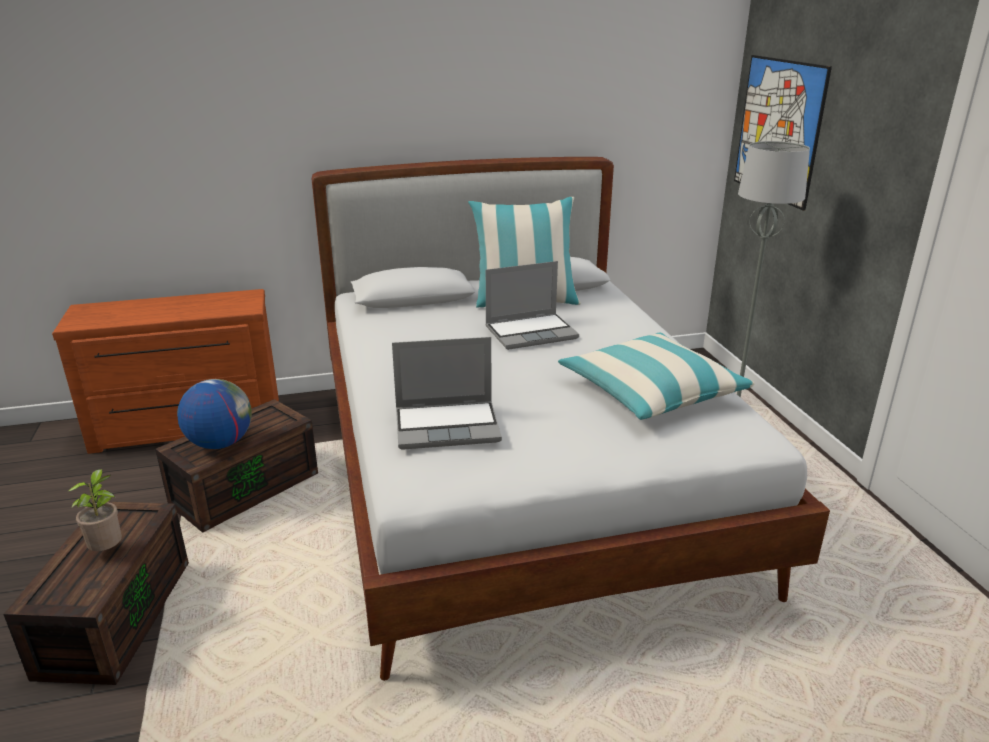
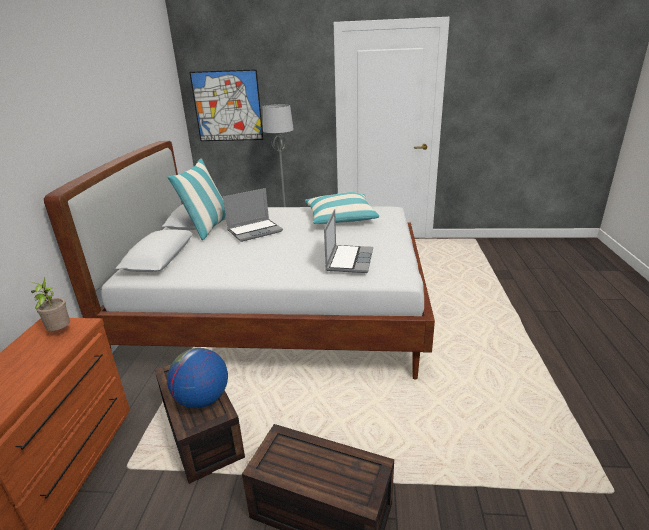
camera: 70 degrees left, 0 degrees up
(109, 550) = (316, 460): potted plant -> potted plant (59, 332)
(531, 332) = (255, 231): laptop -> laptop turned 60 degrees clockwise

